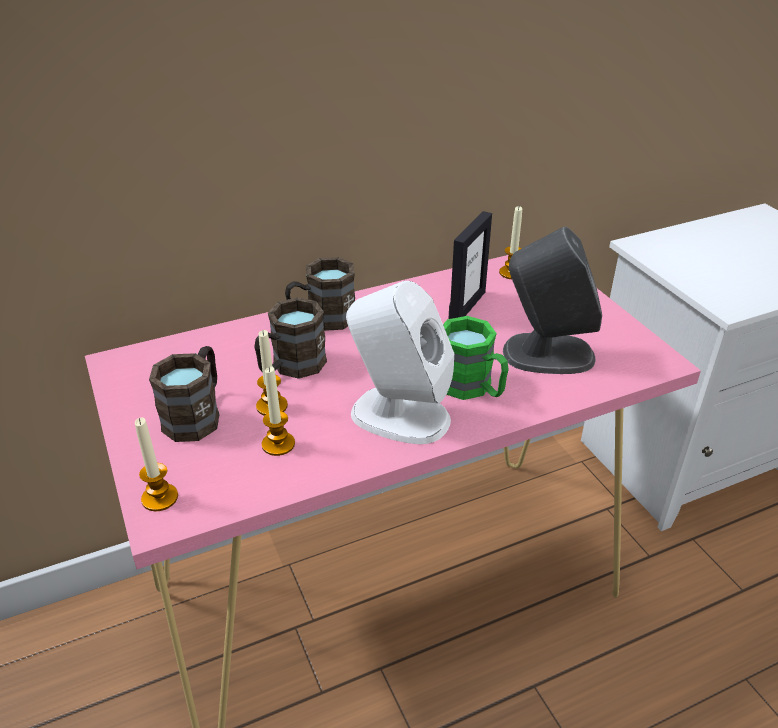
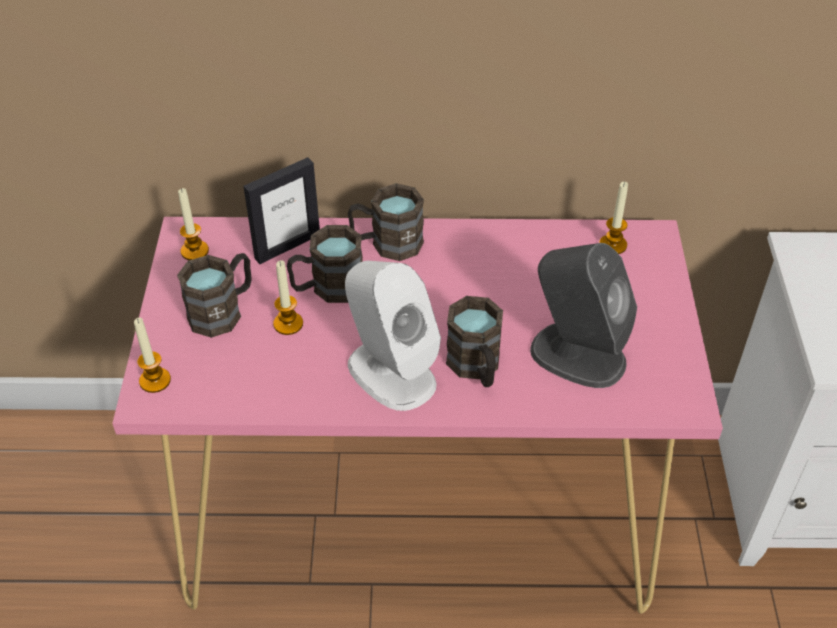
camera: 25 degrees right, 10 degrees up
(278, 444) = (272, 364): candle -> candle (194, 251)
(467, 306) = (536, 272): picture frame -> picture frame (287, 246)
(472, 388) = (476, 367): green mug -> brown mug

